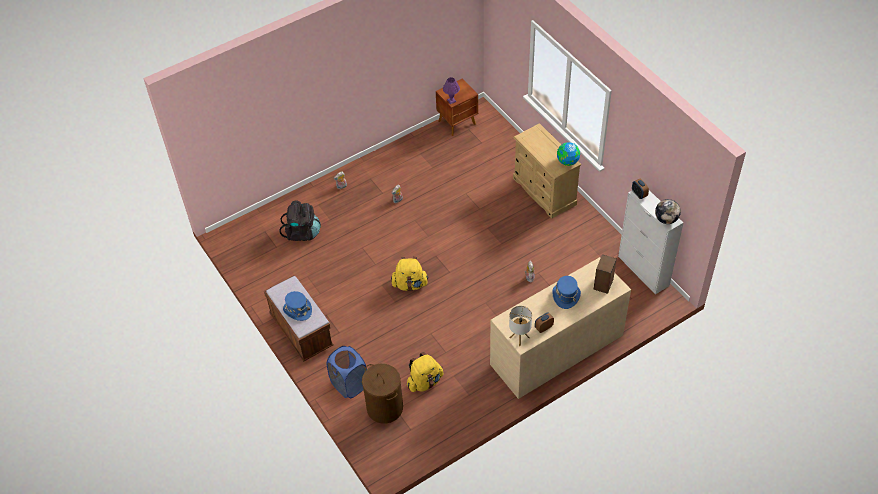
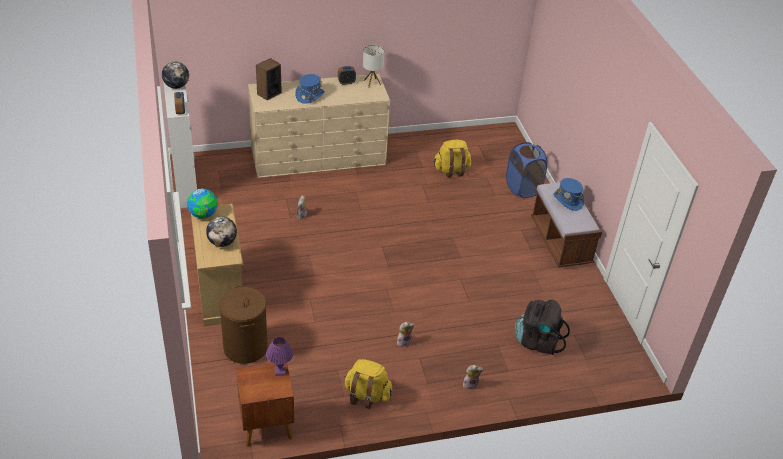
camera: 165 degrees left, 10 degrees down
(384, 407) = (496, 164): brown laundry basket -> brown laundry basket (246, 347)
(410, 284) = (430, 248): yellow backpack -> yellow backpack (367, 395)
(537, 145) = (222, 242): none -> globe

